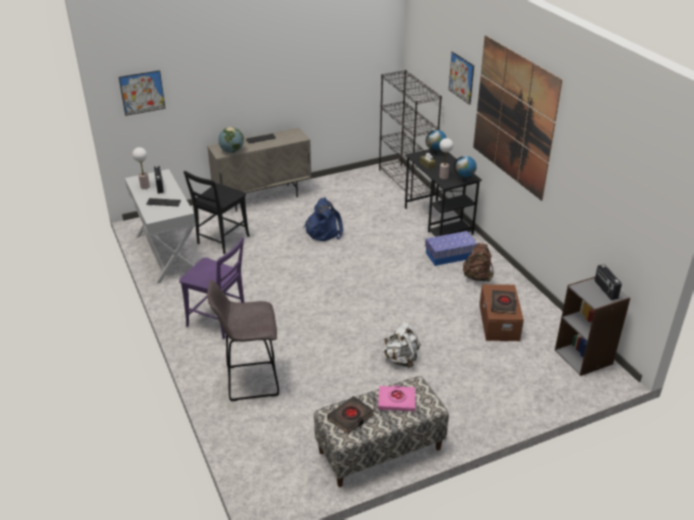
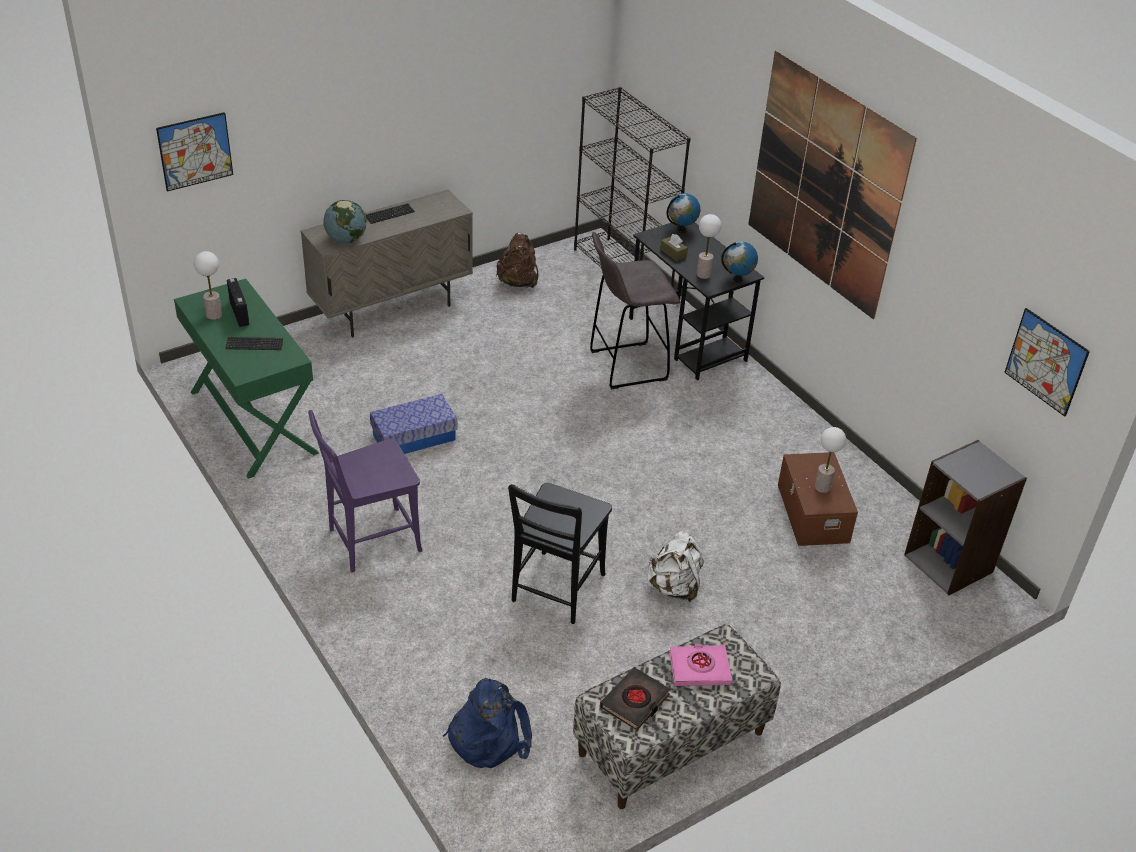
camera: 10 degrees left, 5 degrees up
(167, 253) = (252, 422): white console table -> green console table
(219, 322) = (369, 541): purple chair -> purple chair turned 135 degrees clockwise
(221, 241) = (339, 393): black chair -> black chair (555, 591)
(250, 381) = (443, 642): grey stool -> grey stool (625, 366)
(324, 231) = (506, 367): blue backpack -> blue backpack (488, 735)
(450, 255) = (717, 400): storage box -> storage box (414, 437)
(461, 78) = (728, 112): picture -> picture (1046, 361)
(477, 277) = (766, 436): brown backpack -> brown backpack (518, 282)
(503, 304) = (822, 487): black book -> table lamp
(605, 290) = (988, 466): radio -> none

